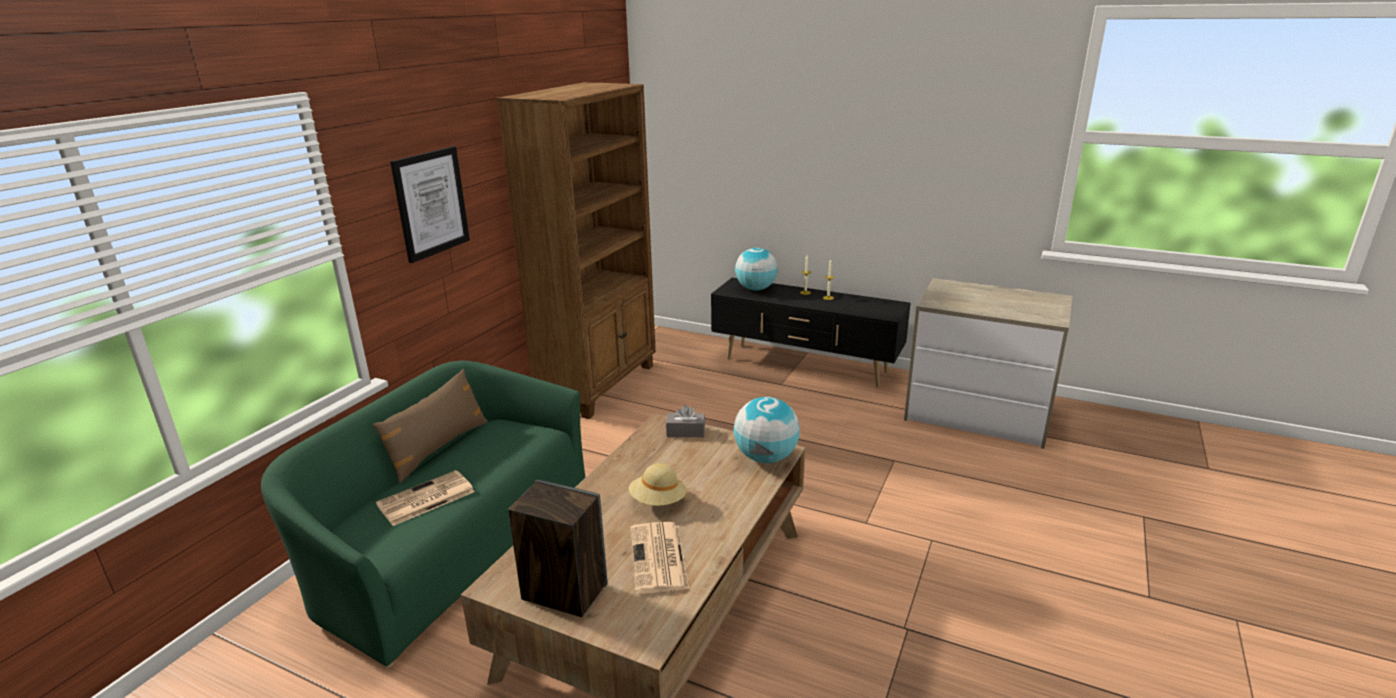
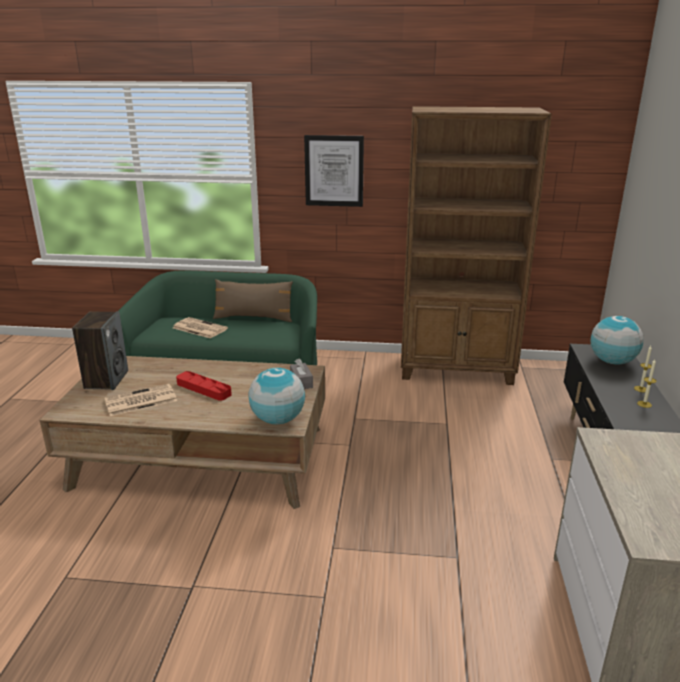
camera: 70 degrees right, 0 degrees up
(658, 501) = (203, 389): beige hat -> red tray

